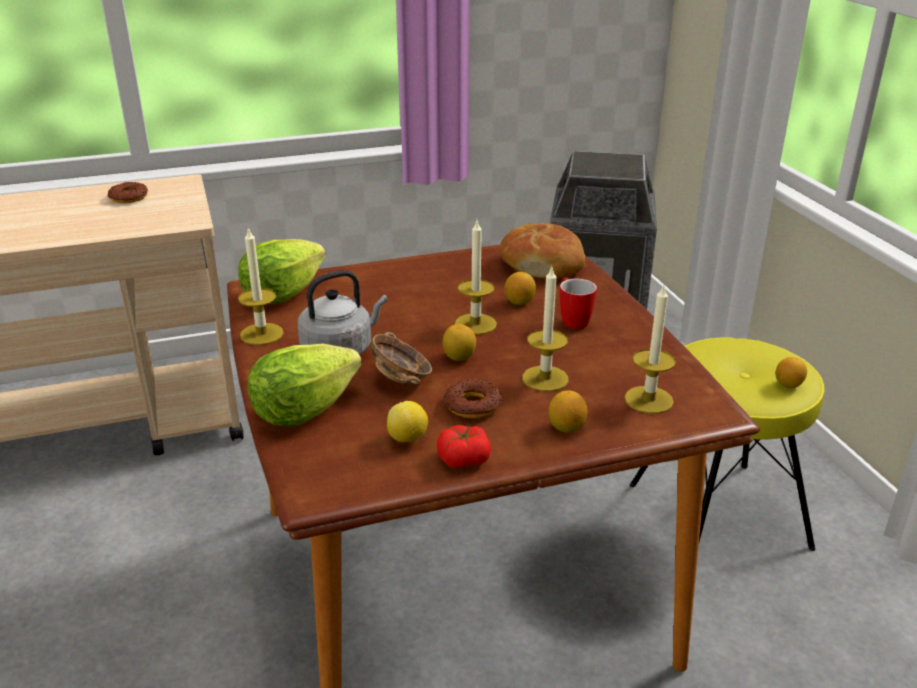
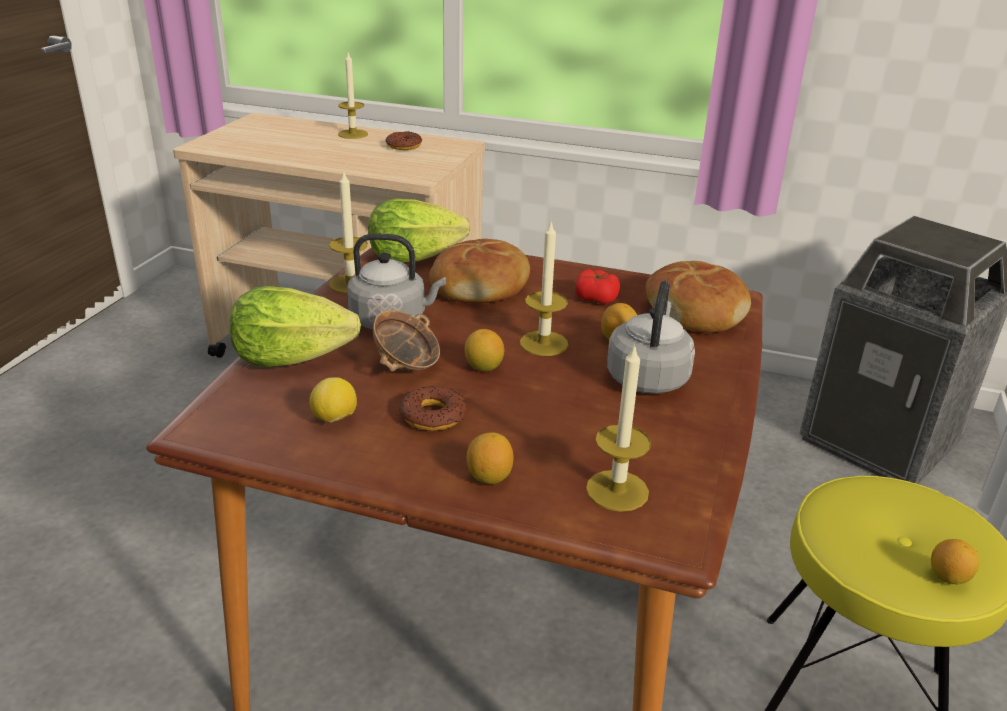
camera: 35 degrees right, 0 degrees up
(371, 299) = (481, 286): none -> bread
(463, 458) = (354, 459): tomato -> tomato (596, 298)
(545, 378) = (537, 421): candle -> candle (353, 134)
(572, 320) = (648, 377): mug -> grey kettle

